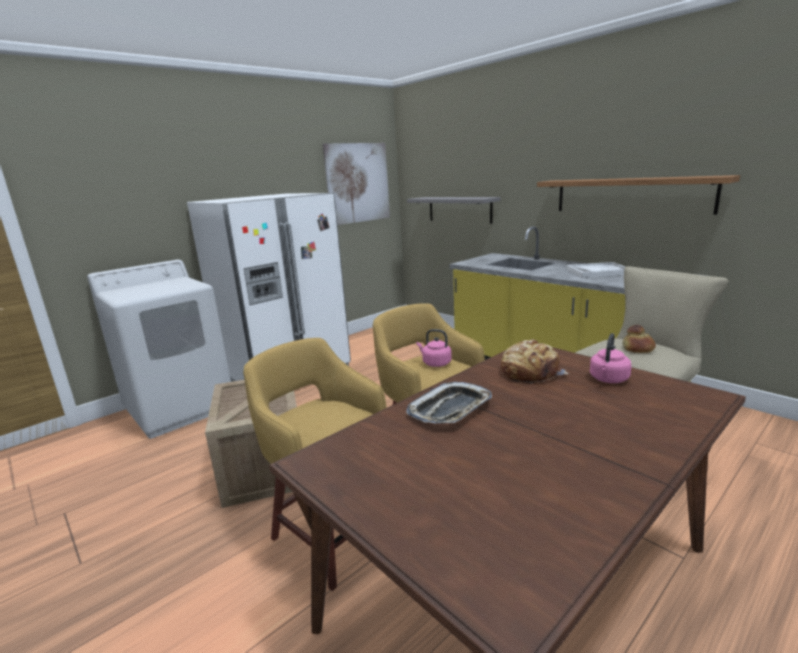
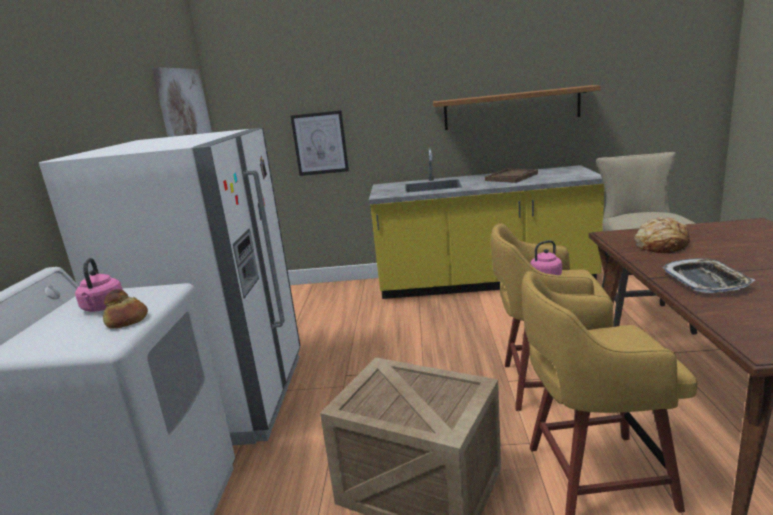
camera: 45 degrees left, 0 degrees up
(459, 209) = (320, 143): grey shelf -> picture
(598, 271) = (511, 177): white tray -> brown tray
(608, 379) = (704, 233): pink kettle -> pink kettle (103, 308)
(638, 348) = (653, 215): bread -> bread (127, 320)

